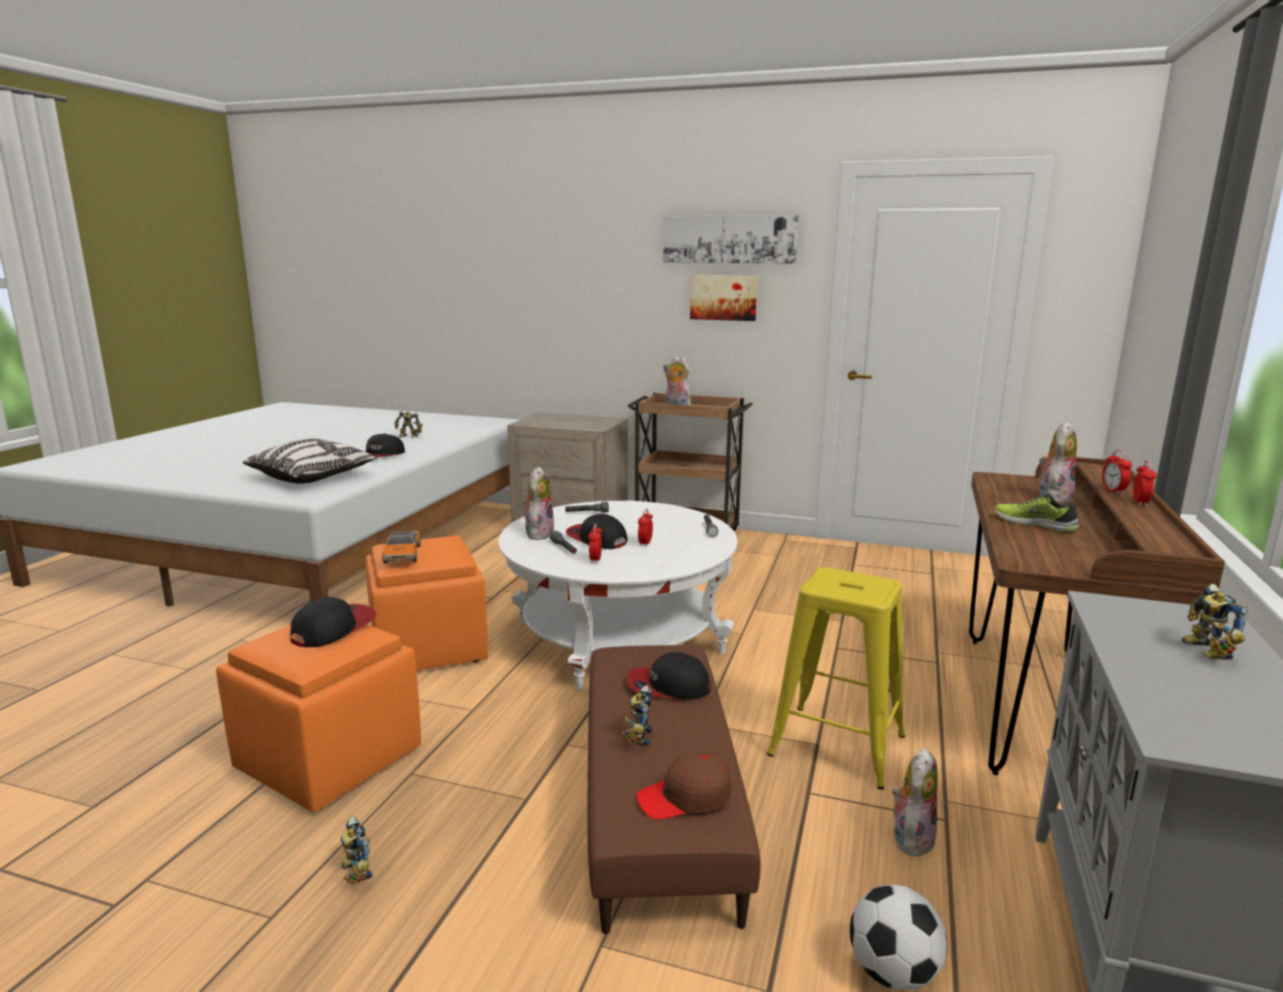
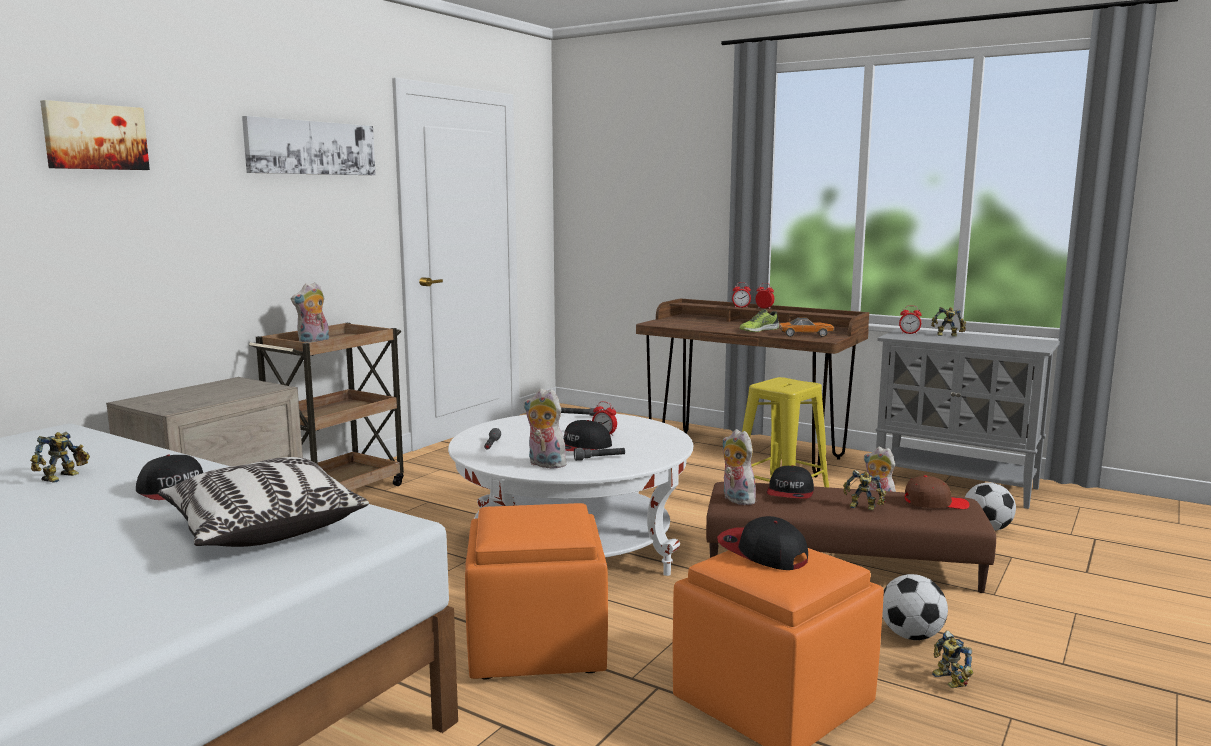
camera: 75 degrees left, 5 degrees down
(354, 873) = (947, 681): toy robot -> toy robot turned 90 degrees clockwise
(402, 555) = (549, 526): toy car -> toy car (805, 335)
(460, 850) = (911, 636): none -> football
(595, 560) = (637, 451): alarm clock -> alarm clock (909, 333)
(685, 798) = (935, 503): brown cap -> brown cap turned 90 degrees counterclockwise
(723, 297) = (312, 213): picture -> picture (95, 137)
(1053, 497) = (707, 322): plush toy -> plush toy (736, 499)

